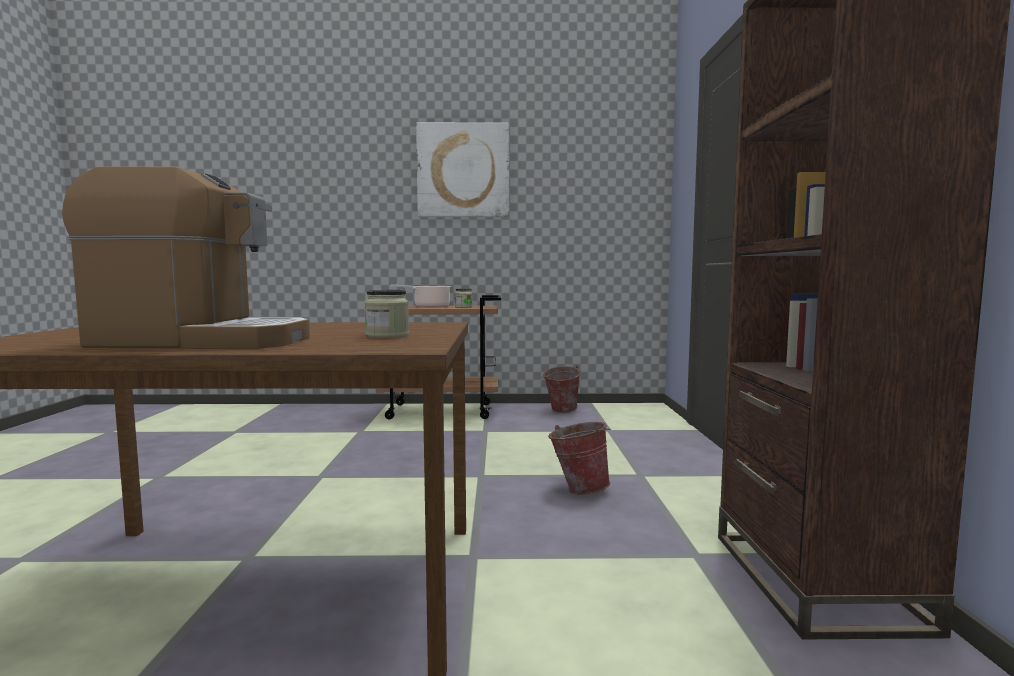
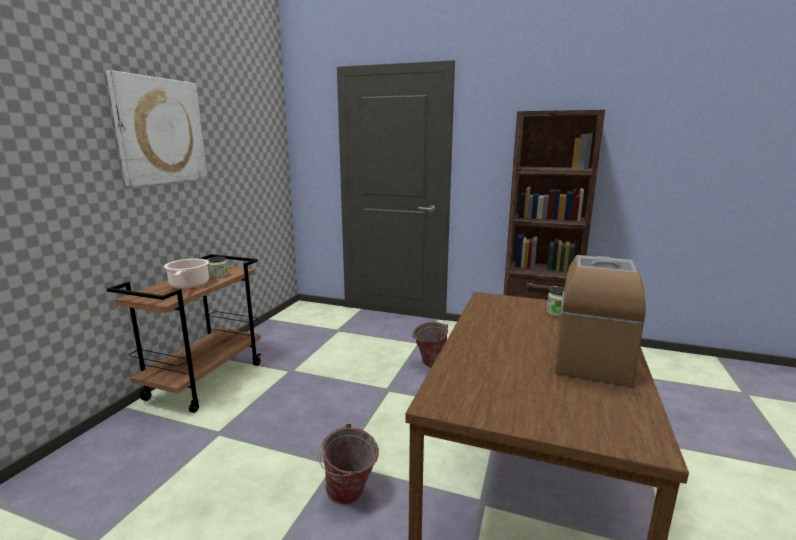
camera: 70 degrees left, 10 degrees up
(560, 411) = (275, 333): bucket -> bucket (349, 497)

